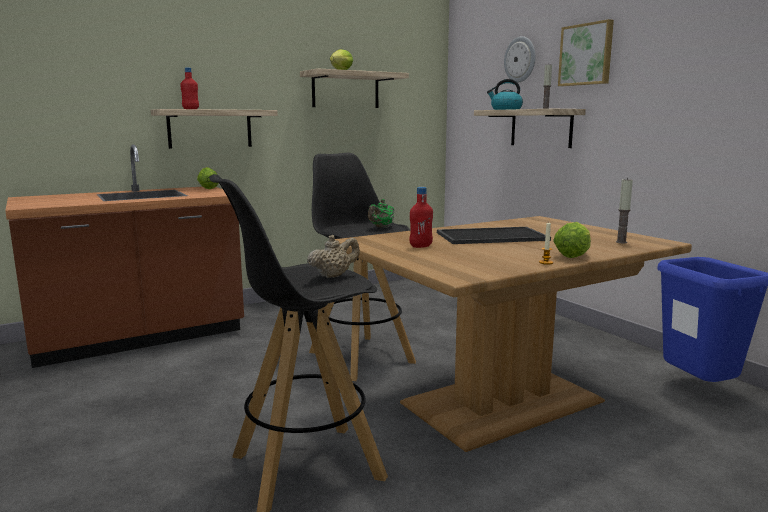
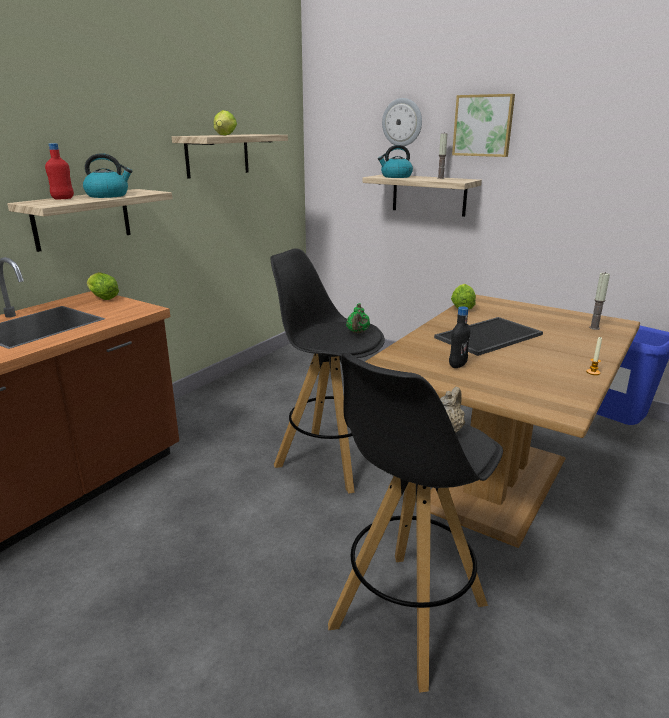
camera: 25 degrees left, 10 degrees up
(225, 109) = (108, 195): none -> kettle
(420, 246) = (457, 365): red bottle -> black bottle
(573, 255) = (593, 356): lettuce -> lettuce (462, 307)

